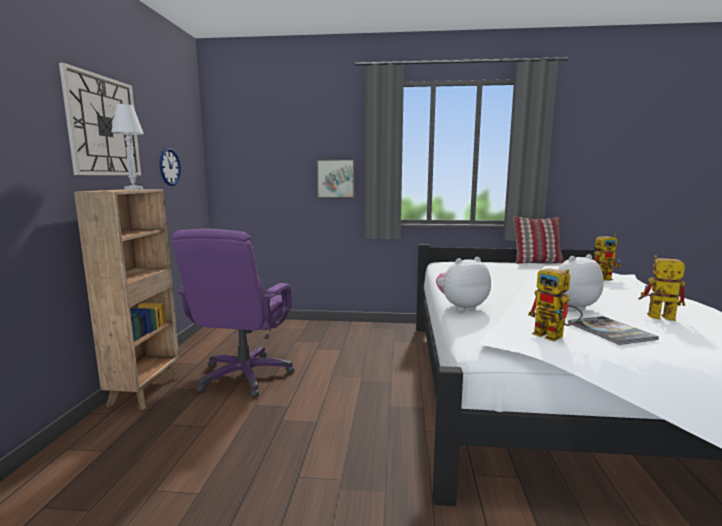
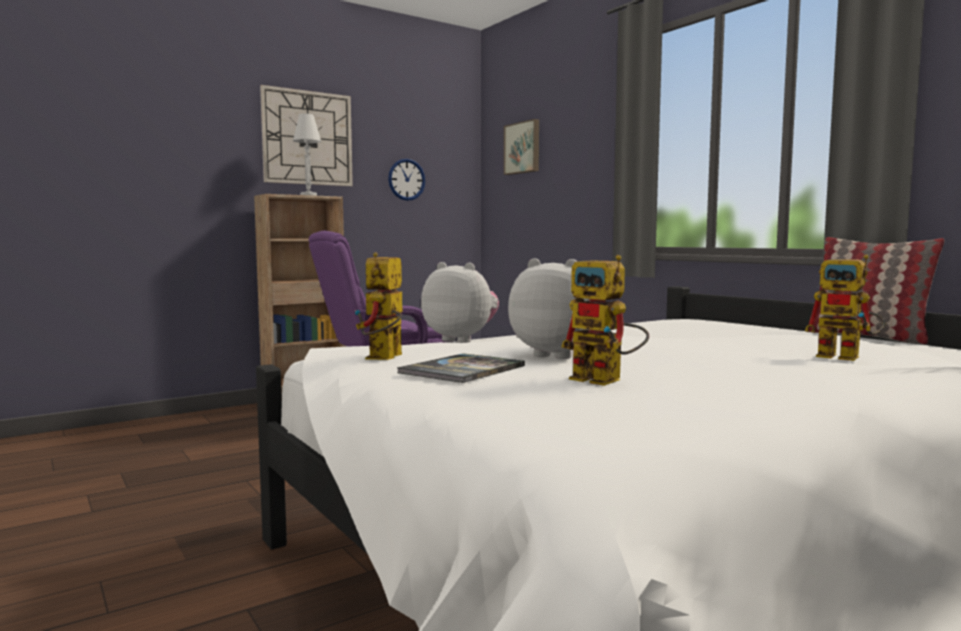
camera: 50 degrees right, 5 degrees down
(336, 178) = (594, 185): picture -> picture (523, 148)
(654, 317) = (606, 380): toy robot -> toy robot turned 150 degrees clockwise

